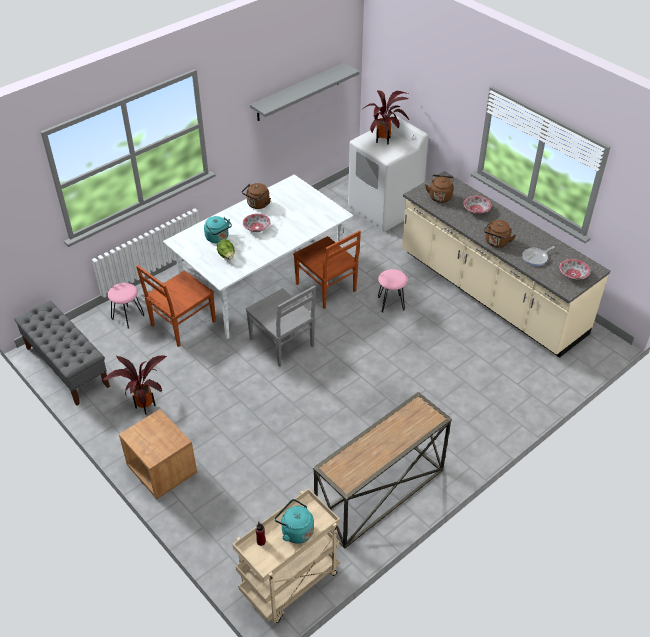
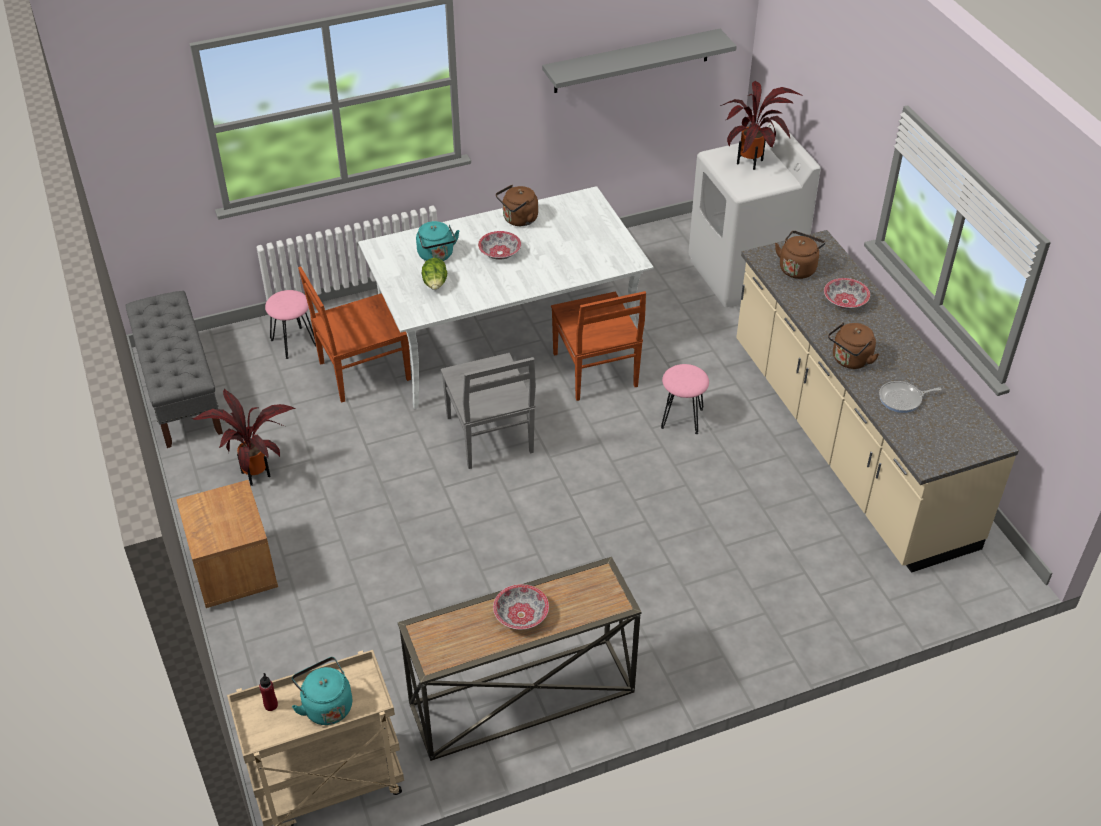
camera: 20 degrees right, 0 degrees up
(573, 274) = (950, 441): bowl -> bowl (521, 615)

